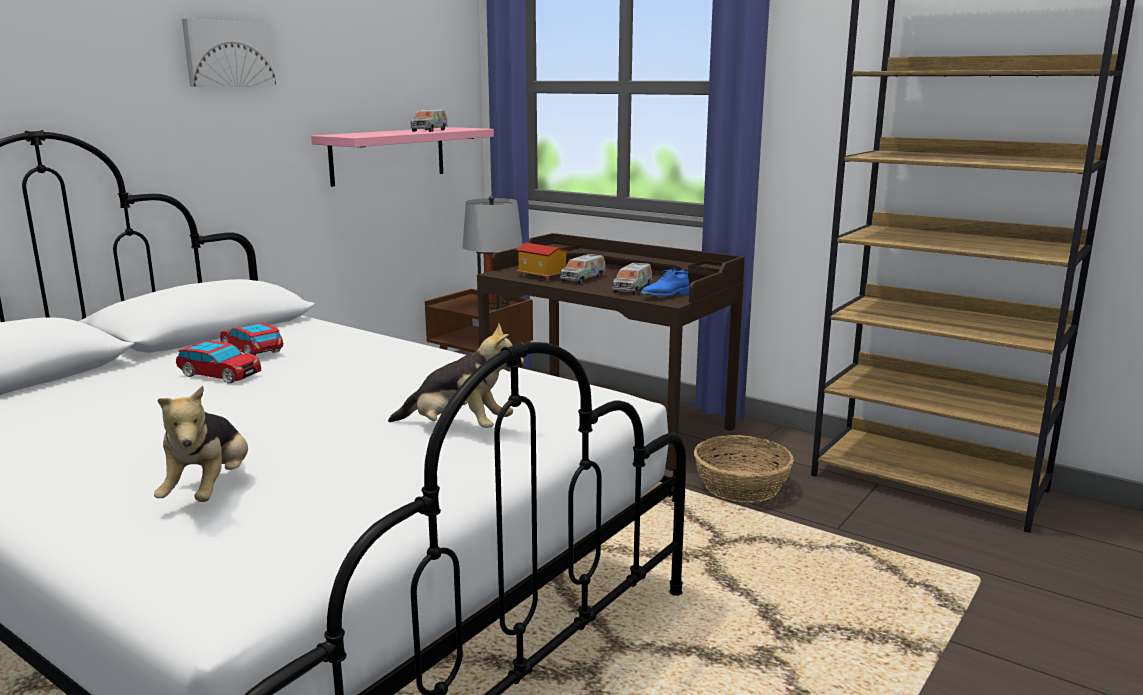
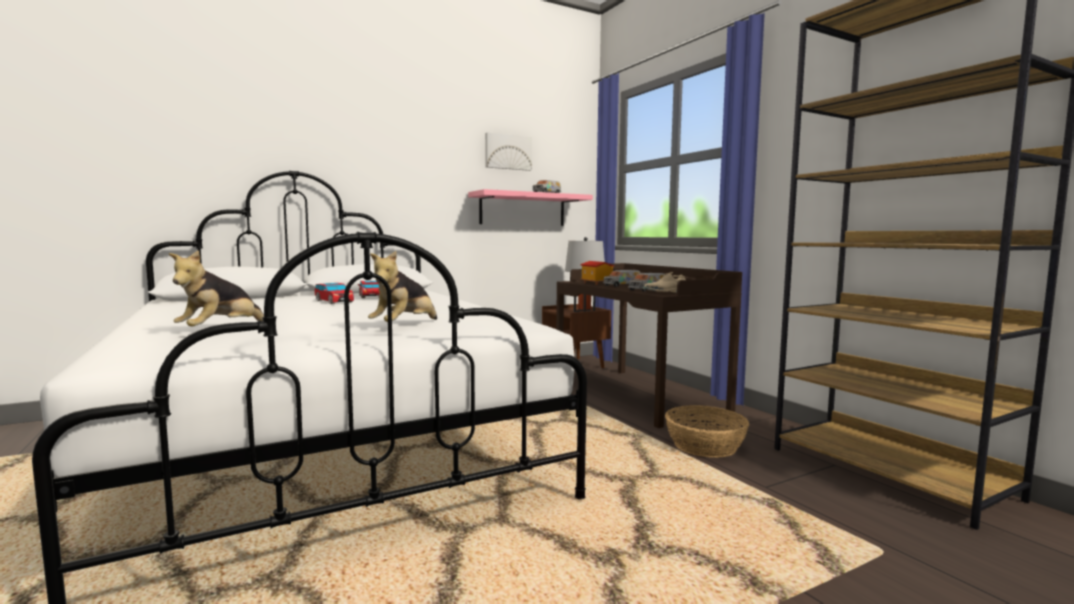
camera: 25 degrees right, 10 degrees down
(228, 54) = (417, 140): picture -> picture (508, 152)
(458, 428) = (405, 326): plush toy -> plush toy turned 75 degrees clockwise
(665, 296) = (664, 293): blue shoe -> beige shoe

